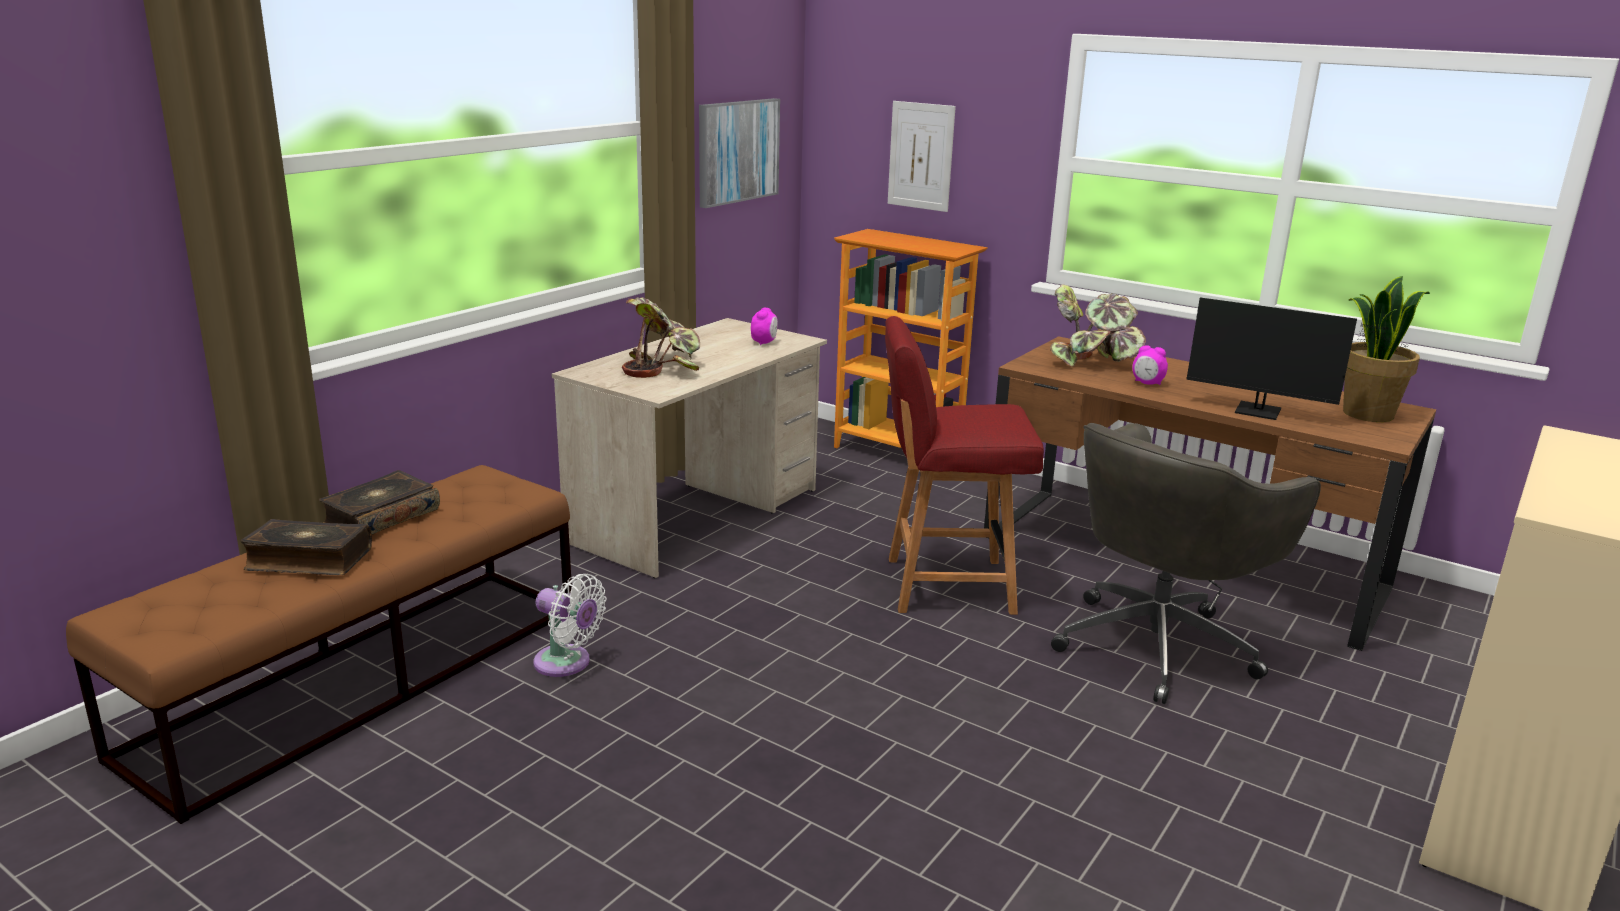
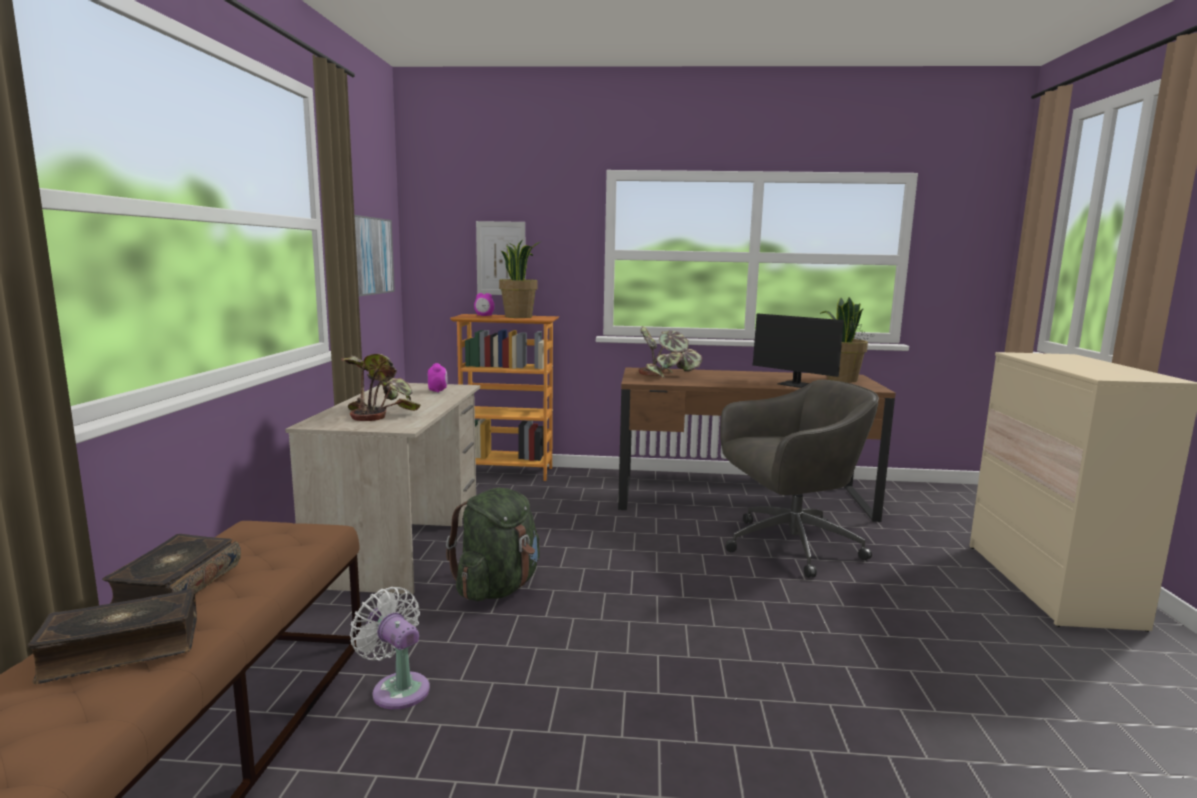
camera: 30 degrees left, 10 degrees down
(567, 663) = (397, 688): white fan -> white fan turned 135 degrees counterclockwise
(744, 595) = (497, 588): none -> green backpack
(927, 244) = (519, 317): none -> potted plant
(945, 585) = (629, 544): red chair -> none
(1147, 383) = (716, 381): alarm clock -> alarm clock (484, 316)
(1158, 645) = (788, 546): grey office chair -> grey office chair turned 120 degrees counterclockwise
(1265, 412) = (798, 385): monitor -> monitor turned 45 degrees clockwise

